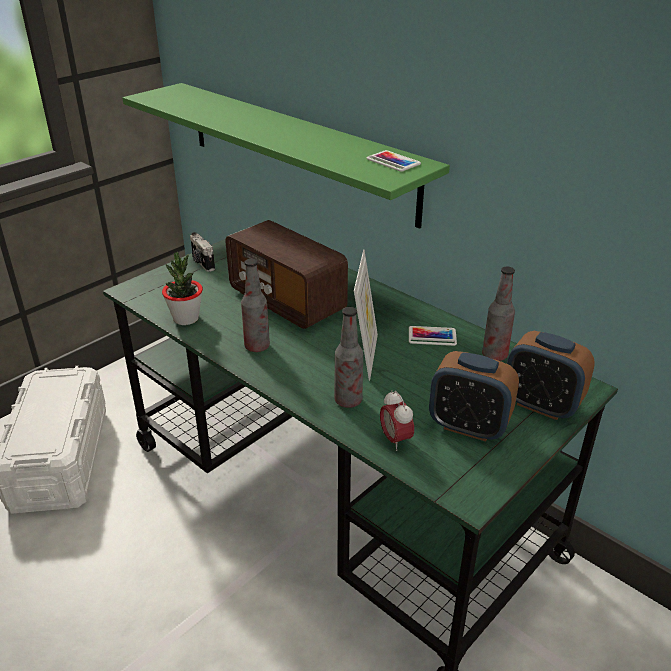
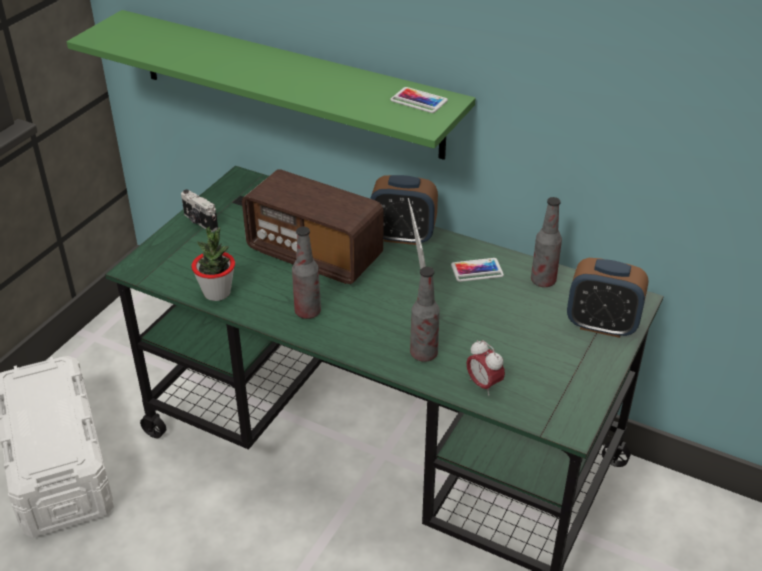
camera: 15 degrees left, 5 degrees up
(468, 426) = (544, 359): alarm clock -> alarm clock (403, 236)

